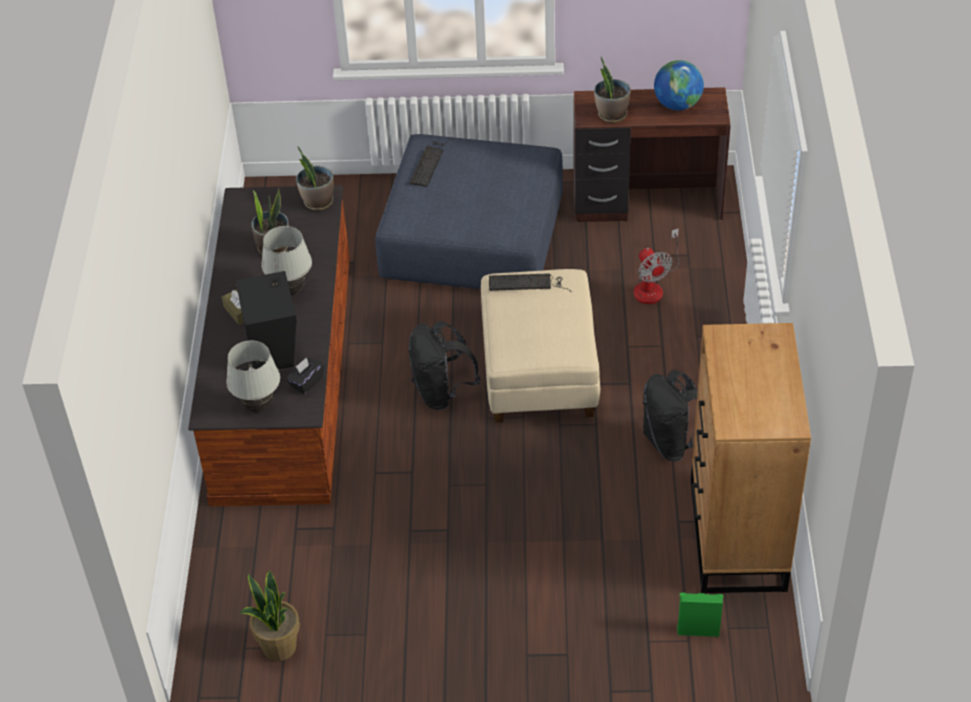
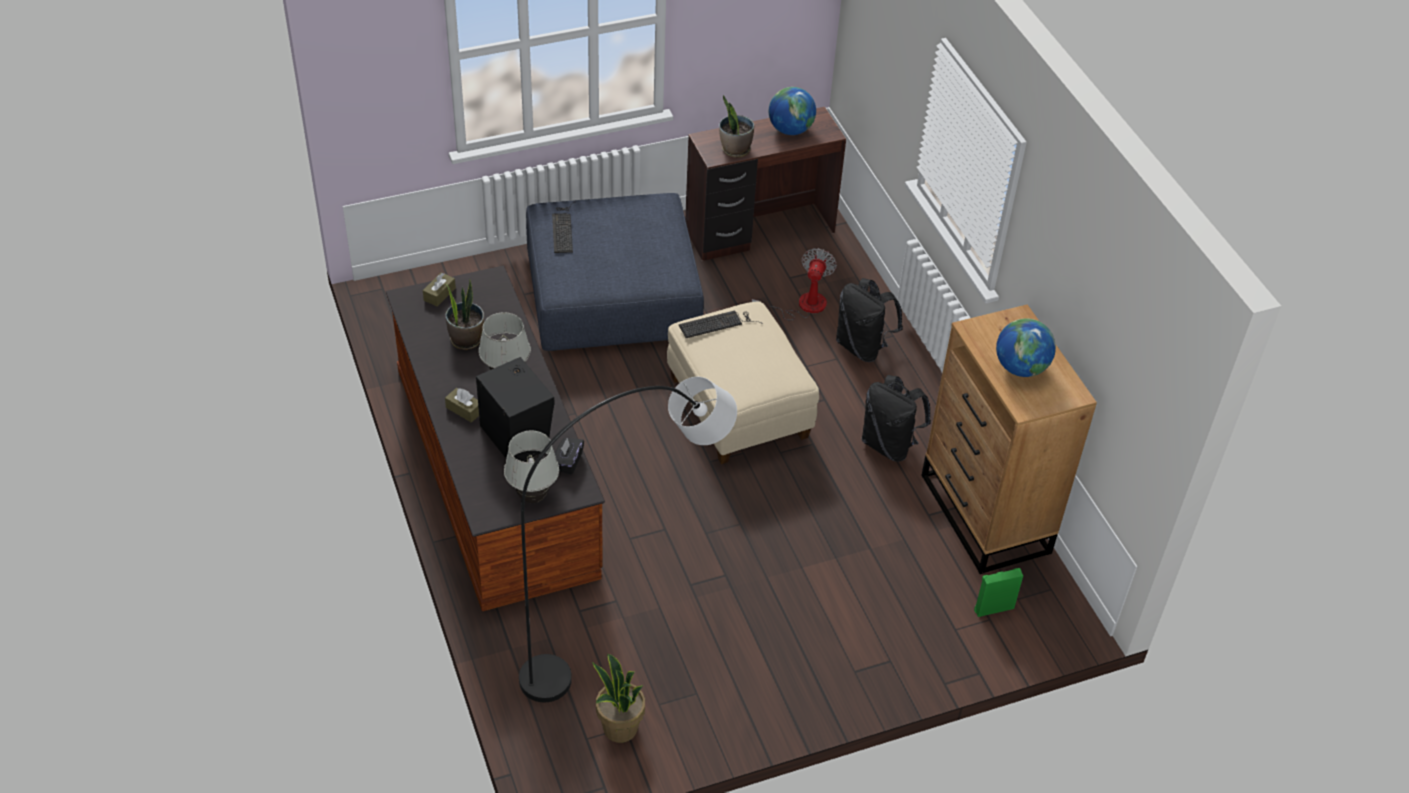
camera: 25 degrees left, 0 degrees up
(271, 200) = (439, 294): none -> brown tissue box
(317, 202) = (487, 286): potted plant -> none
(329, 562) = (627, 634): none -> black floor lamp
(442, 393) = (656, 448): black backpack -> black backpack (862, 347)
(653, 286) = (802, 306): fan -> fan turned 120 degrees counterclockwise
(749, 385) = (1020, 368): none -> globe

